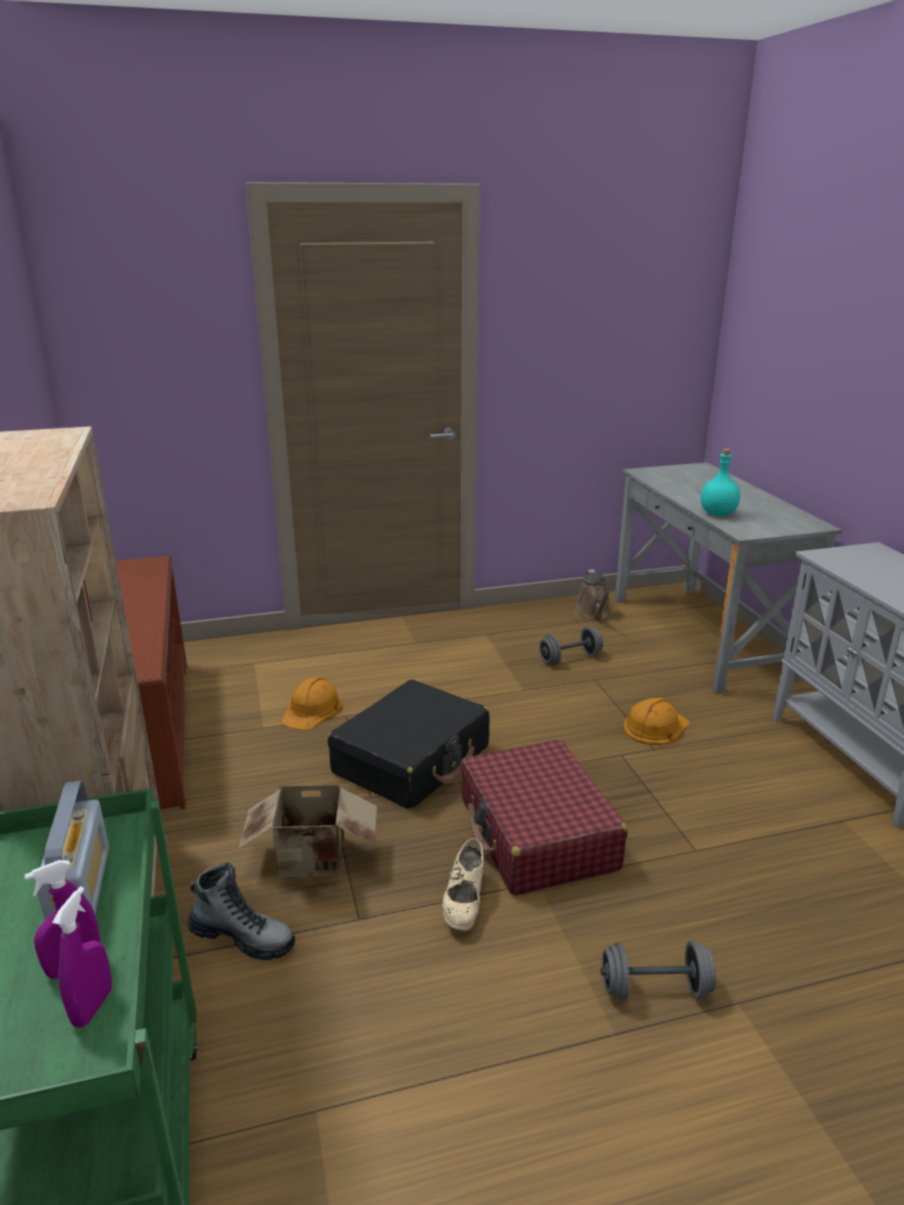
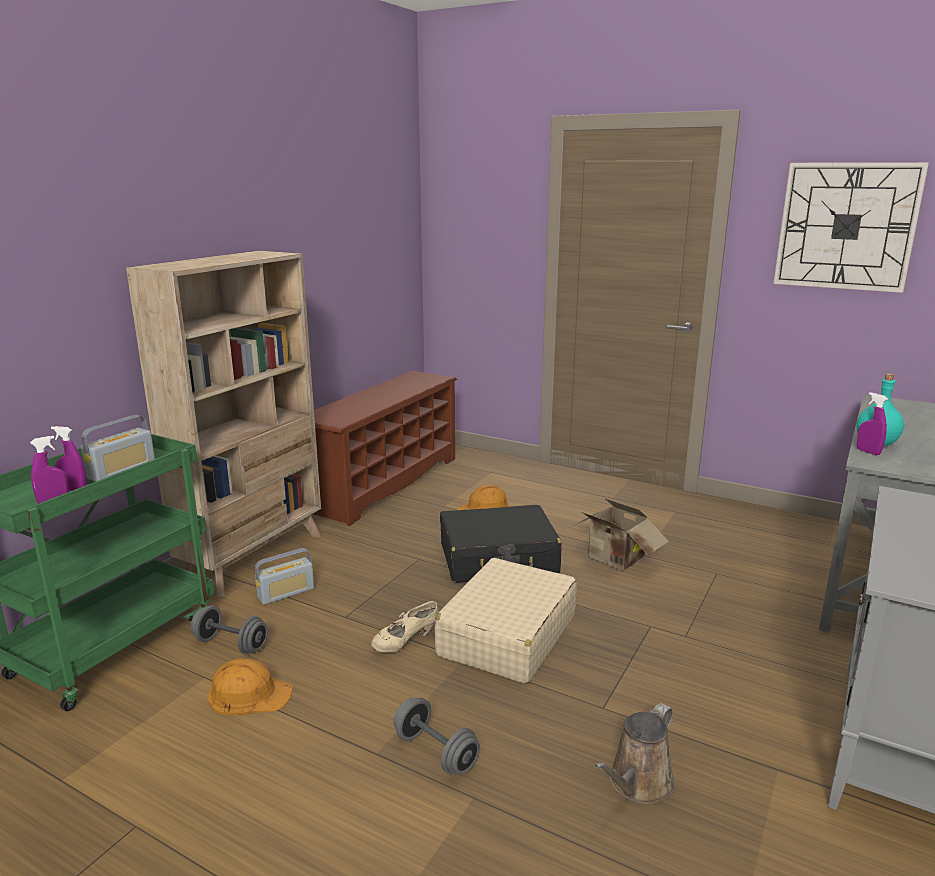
camera: 45 degrees right, 5 degrees down
(243, 937) = (286, 593): boot -> radio
(313, 863) = (365, 580): cardboard box -> cardboard box (615, 560)
(537, 834) = (507, 636): red suitcase -> beige suitcase
(570, 658) = (719, 552): grey dumbbell -> grey dumbbell (231, 644)
(588, 308) = (846, 226): none -> wall clock
(594, 616) = (796, 533): brown watering can -> brown watering can (637, 784)
(655, 727) = (713, 624): orange hard hat -> orange hard hat (249, 694)
(728, 523) = (868, 452): none -> purple spray bottle

